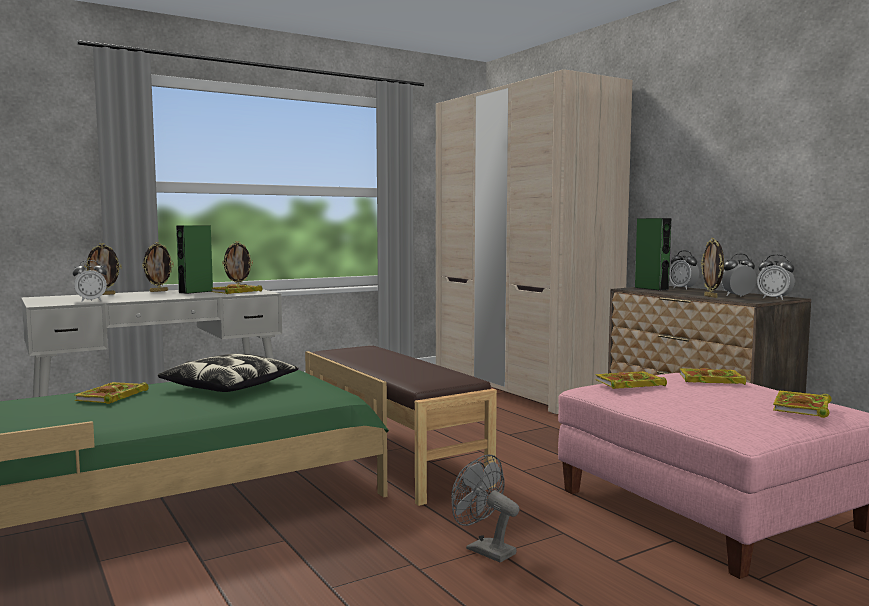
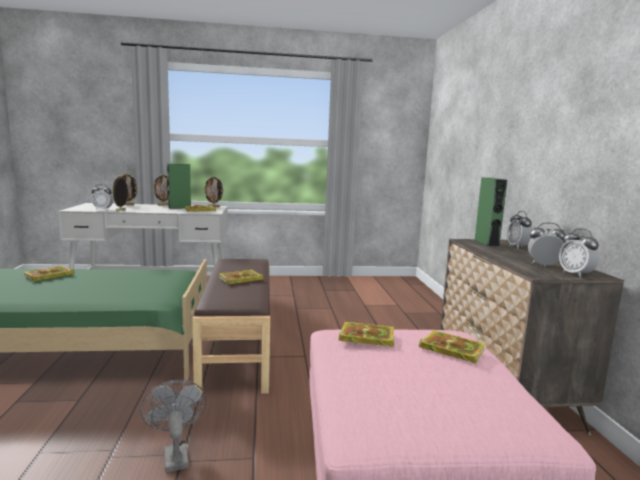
camera: 25 degrees right, 5 degrees up
(230, 387) = (120, 280): pillow -> none
(521, 387) = (414, 303): beige wardrobe -> none
(711, 297) = (512, 262): picture frame -> picture frame (121, 210)
(802, 408) = (473, 417): book -> book (239, 279)

